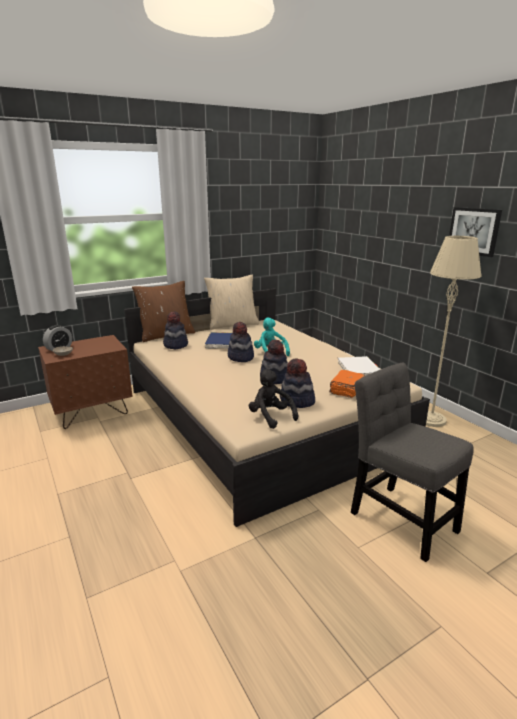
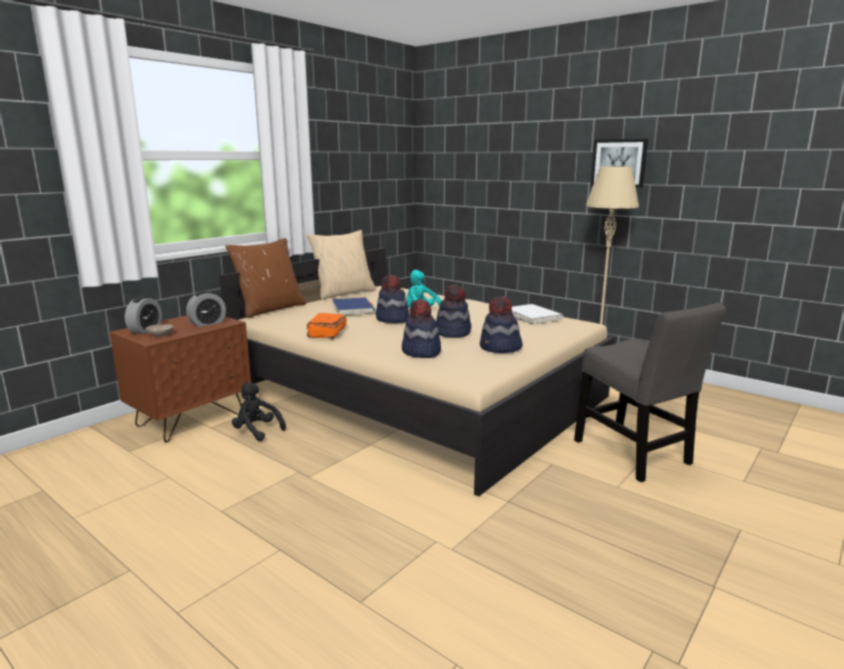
camera: 20 degrees left, 5 degrees down
(101, 347) = (207, 323): none -> alarm clock
(175, 345) = (297, 316): hat -> hat (421, 352)
(270, 417) = (486, 364): black plush toy -> black plush toy (257, 431)
(346, 390) = (539, 333): orange book -> orange book (326, 333)
(399, 518) = (635, 455): grey chair -> grey chair turned 150 degrees counterclockwise

